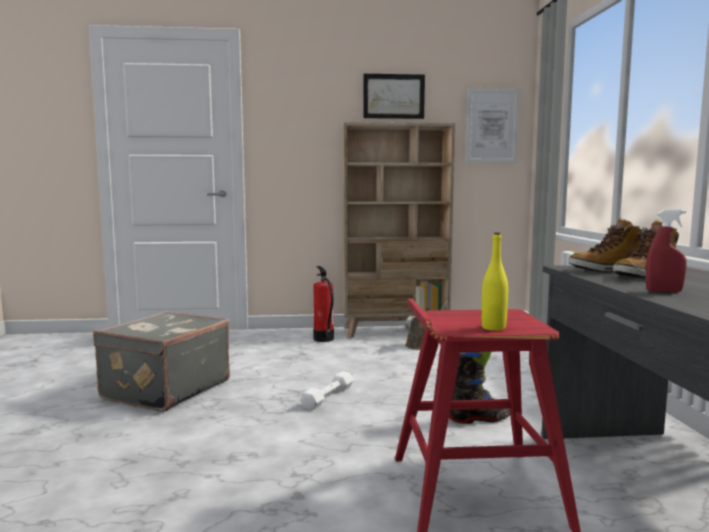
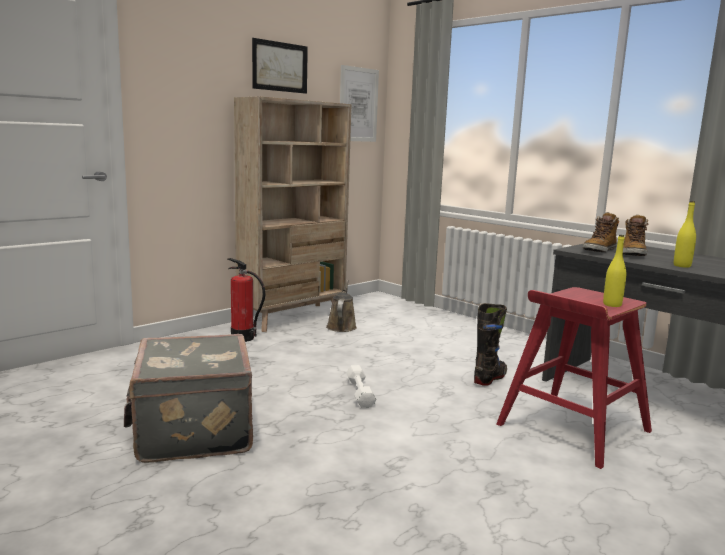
camera: 40 degrees left, 5 degrees up
(663, 291) = (682, 266): red spray bottle -> yellow bottle

